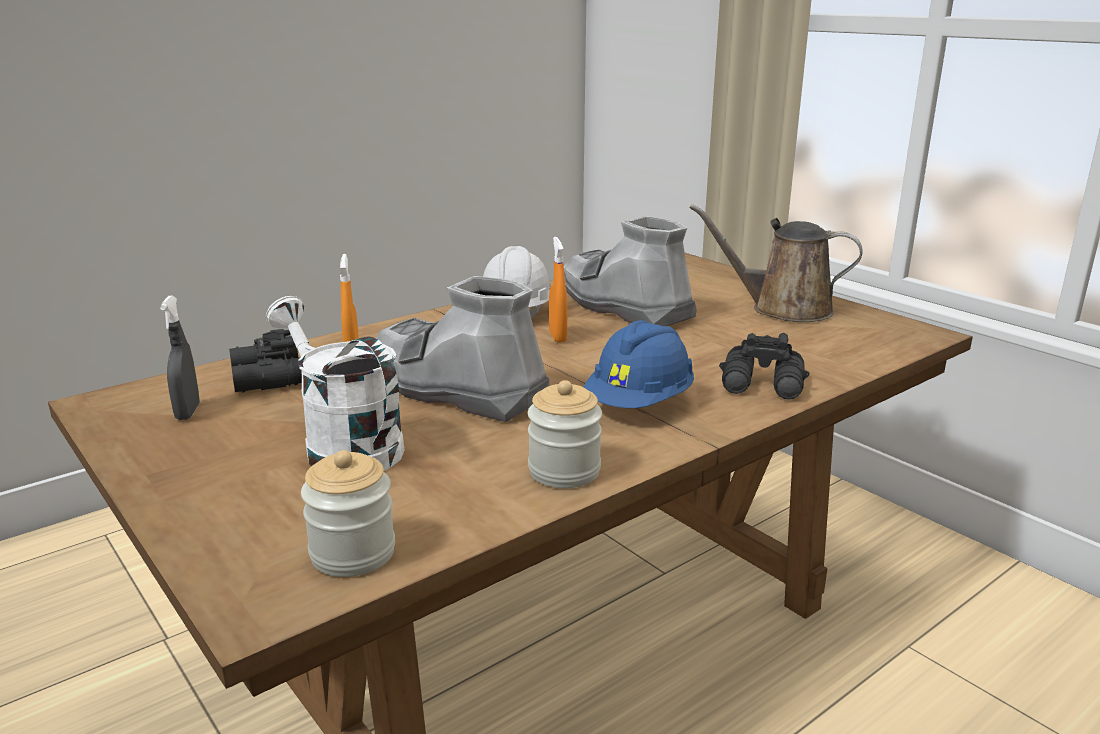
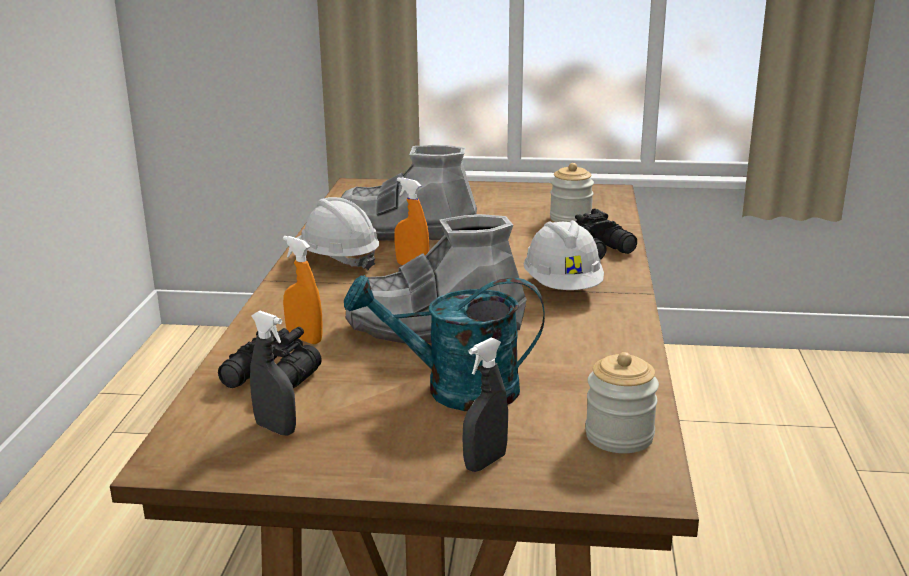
camera: 45 degrees left, 0 degrees up
(222, 510) = (485, 462): none -> grey spray bottle
(344, 445) = (455, 390): white watering can -> turquoise watering can
(564, 471) = (614, 340): jar -> jar (570, 218)
(640, 404) = (563, 287): blue hard hat -> white hard hat
(783, 309) = (506, 200): brown watering can -> none

